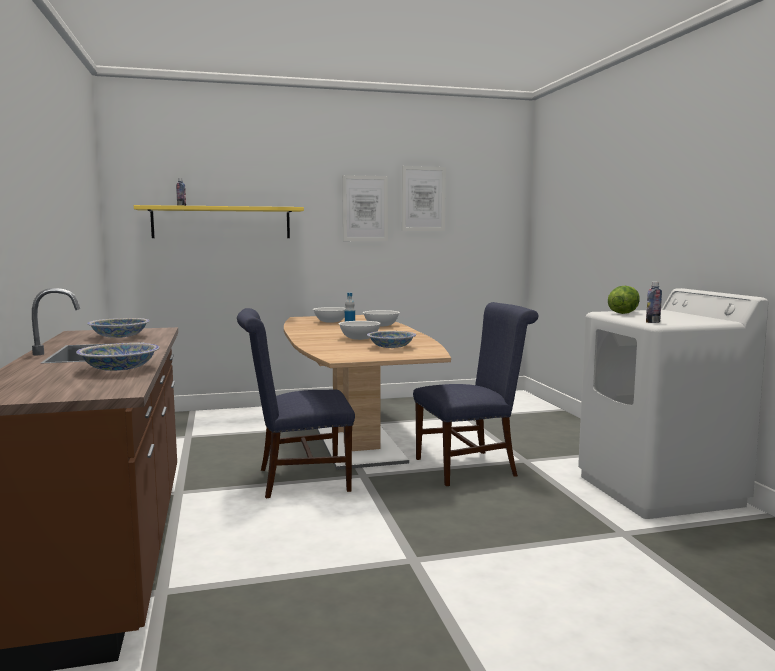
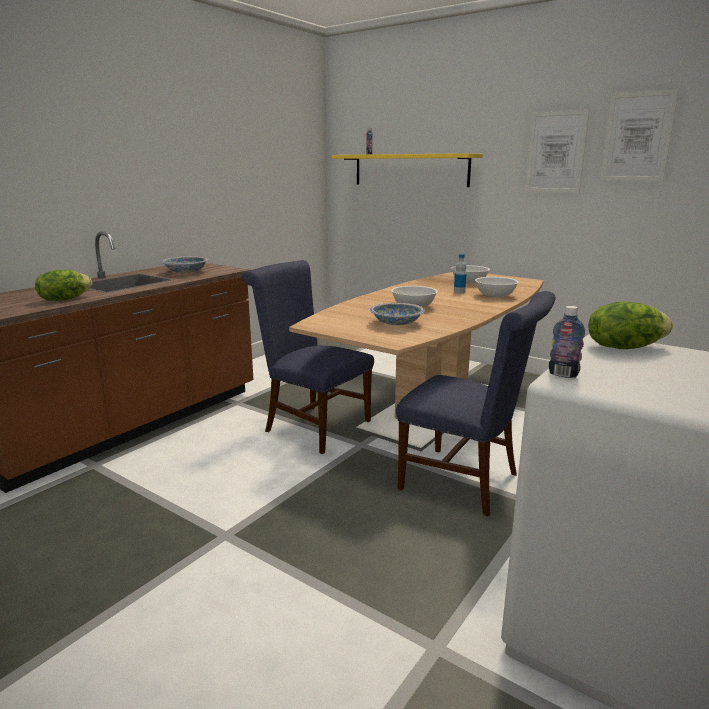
camera: 50 degrees right, 10 degrees up
(119, 369) = (64, 299): bowl -> lettuce

